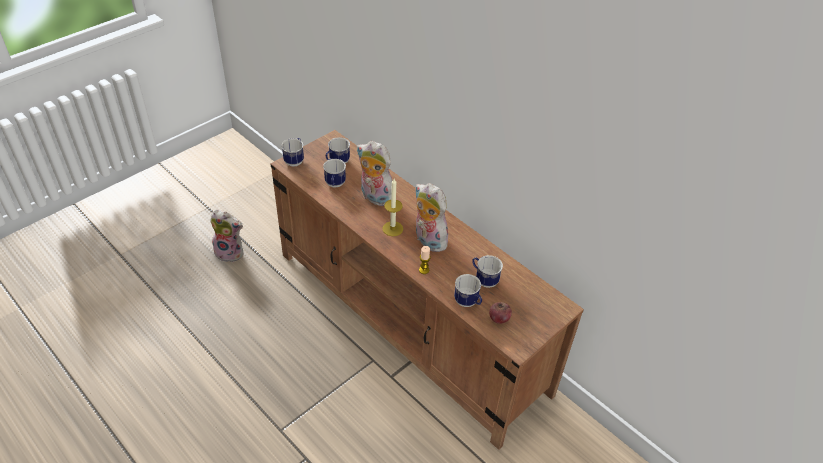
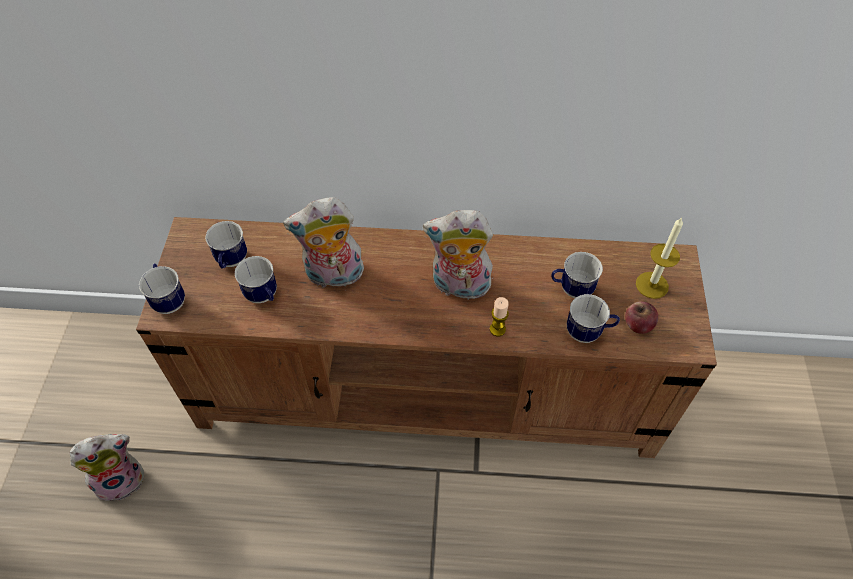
camera: 40 degrees left, 10 degrees up
(392, 228) = (402, 303): candle -> candle (652, 285)

